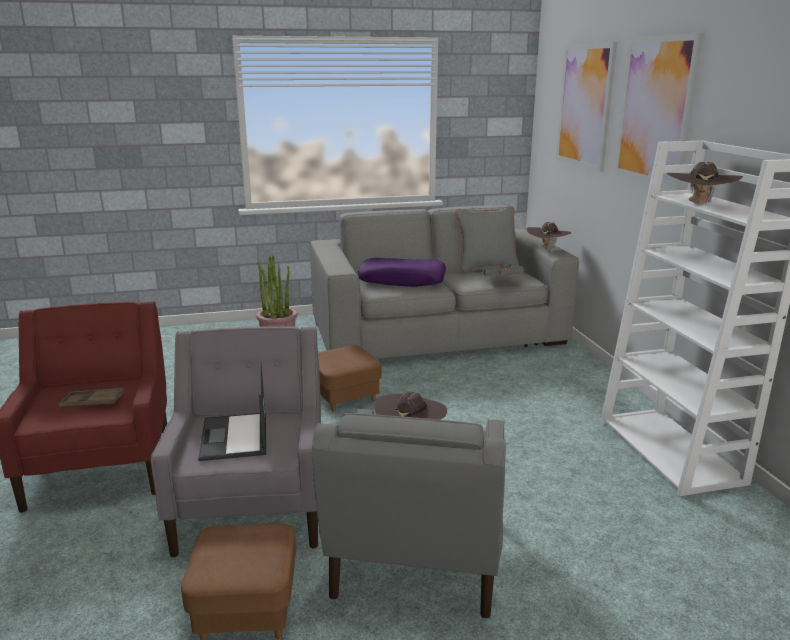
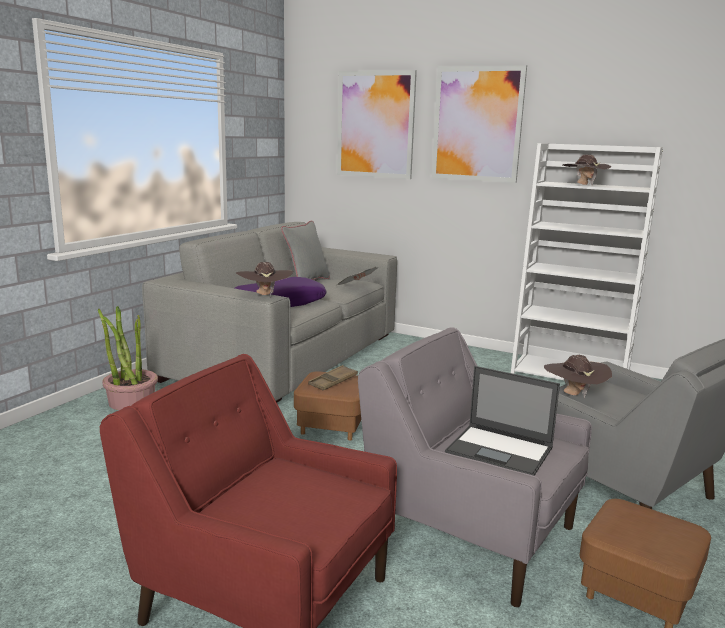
camera: 50 degrees left, 5 degrees down
(92, 402) = (302, 496): brown tray -> brown tray (333, 381)
(547, 249) = (360, 253): brown hat -> brown hat (265, 295)

